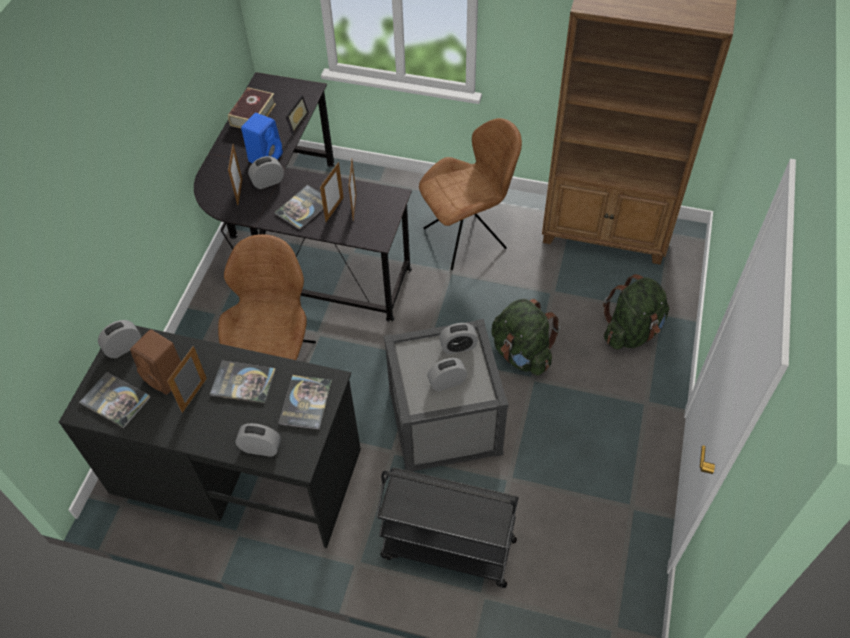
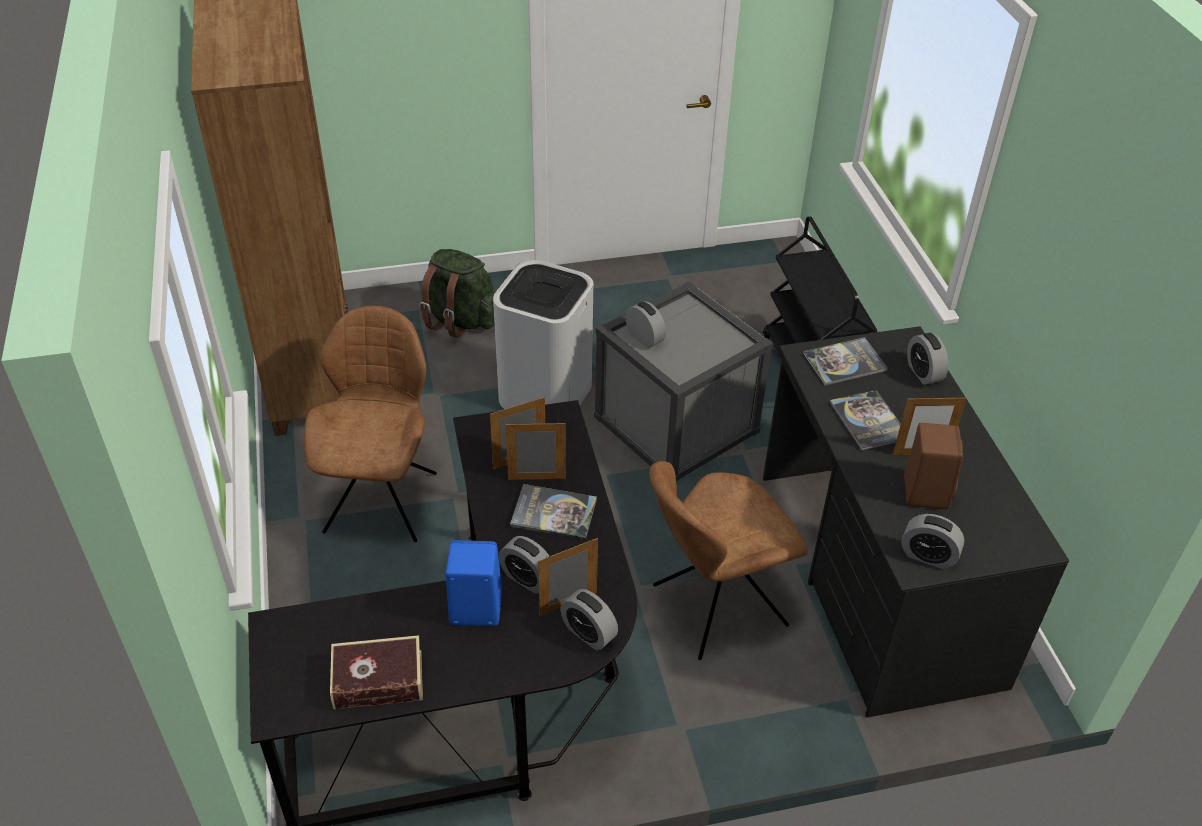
camera: 120 degrees left, 10 degrees down
(115, 400) = (994, 521): book -> none
(295, 122) = (371, 609): picture frame -> none
(447, 382) = (695, 332): alarm clock -> alarm clock (588, 633)
(467, 237) = (382, 499): brown chair -> brown chair turned 60 degrees clockwise
(522, 354) = (545, 392): green backpack -> white trash can

